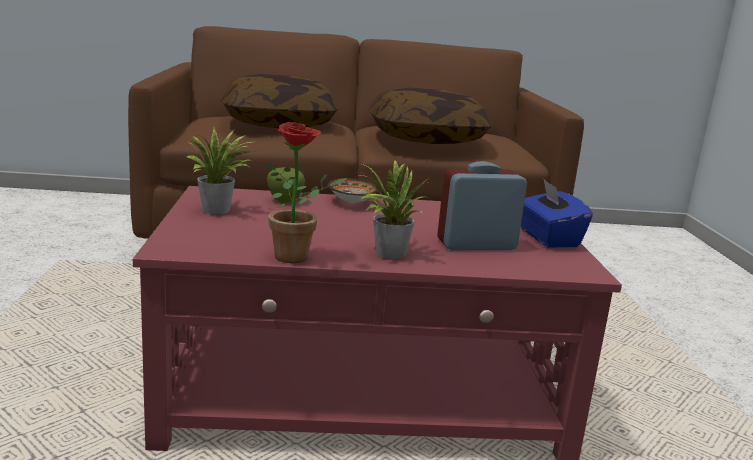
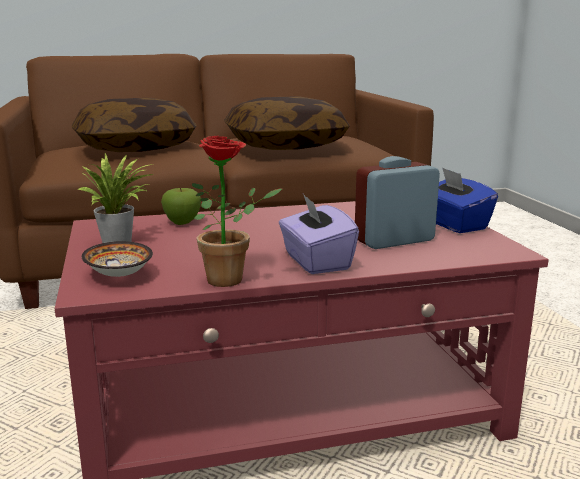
camera: 10 degrees left, 0 degrees up
(352, 202) = (249, 215): bowl -> bowl (120, 274)
(386, 253) = (315, 261): potted plant -> purple tissue box

